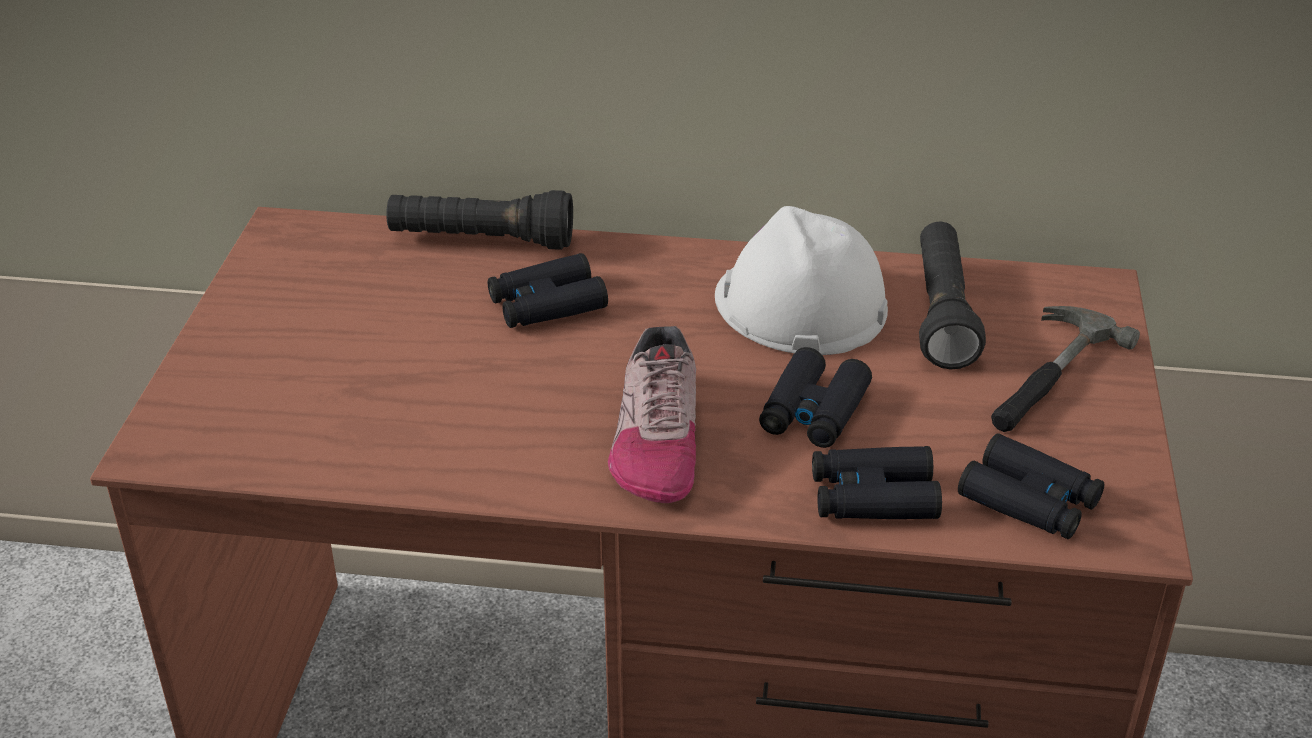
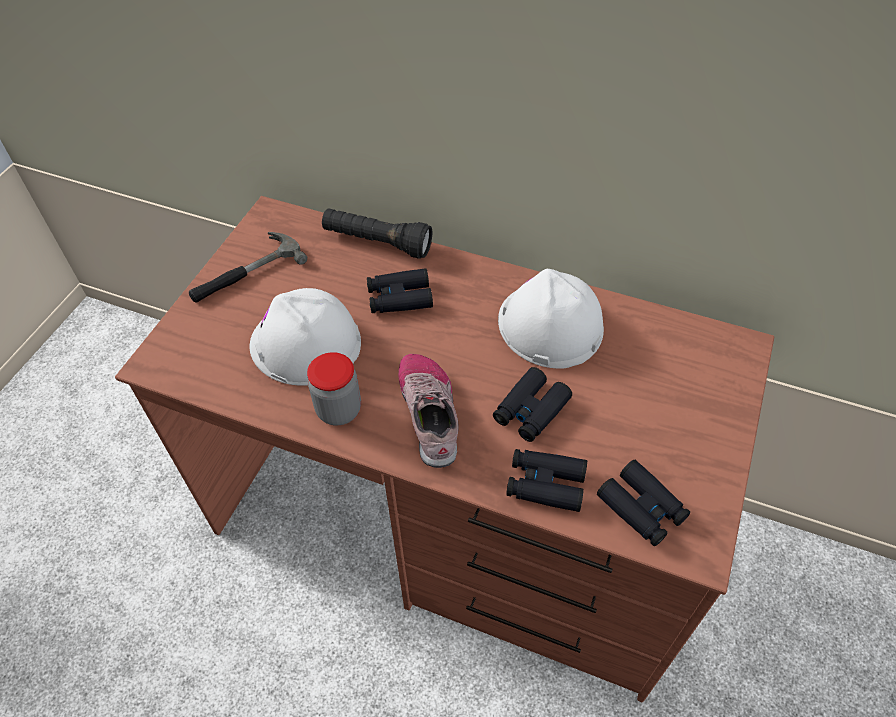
camera: 15 degrees right, 15 degrees up
(413, 384) = (305, 343): none -> white hard hat
(504, 459) = (339, 410): none -> jar
(656, 439) = (430, 413): shoe -> shoe turned 150 degrees clockwise
(942, 314) = (635, 349): black flashlight -> none
(1047, 376) = (686, 411): hammer -> hammer (245, 272)

